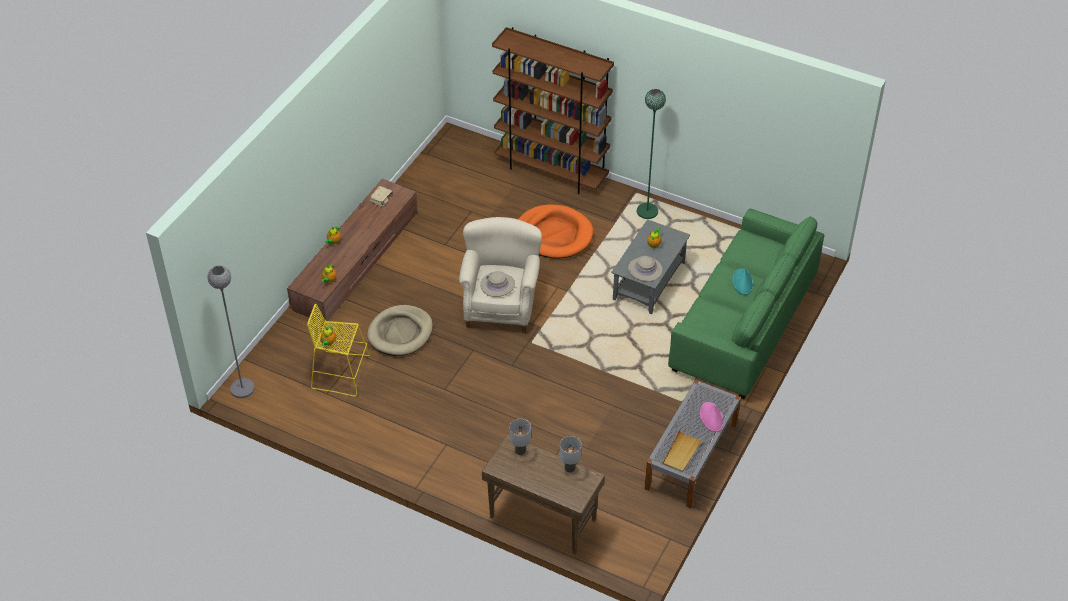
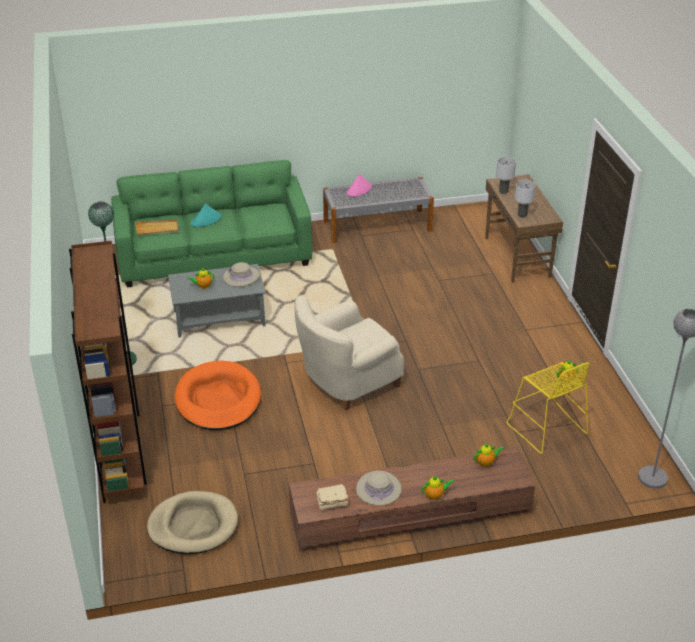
camera: 130 degrees left, 10 degrees down
(400, 333) = (457, 421): beige dog bed -> beige dog bed (193, 526)
(497, 285) = (364, 334): beige hat -> beige hat (378, 489)
(681, 453) = (406, 188): beige tray -> beige tray (157, 229)

